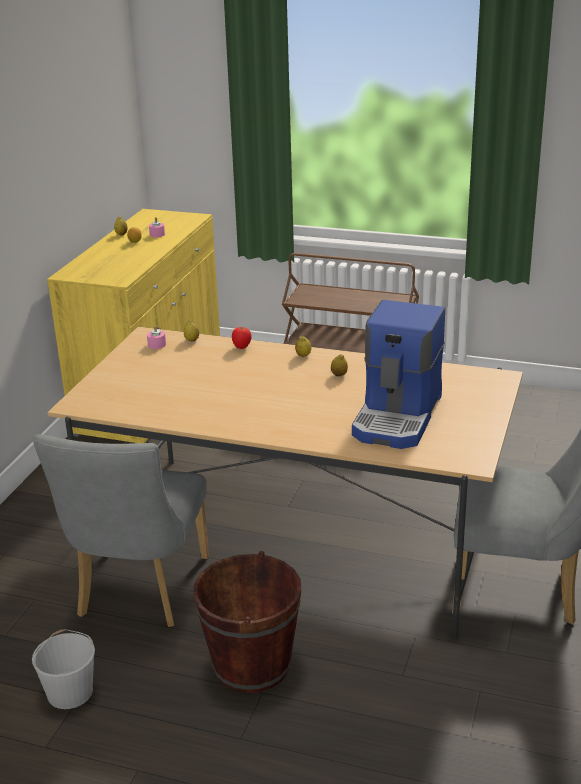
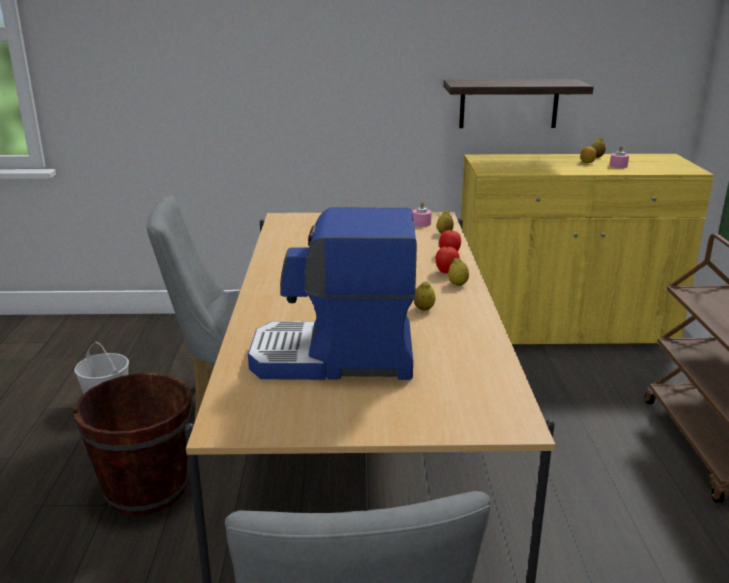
camera: 70 degrees right, 5 degrees down
(59, 215) = (509, 103): none -> shelf
(277, 355) = (446, 272): none -> tomato

